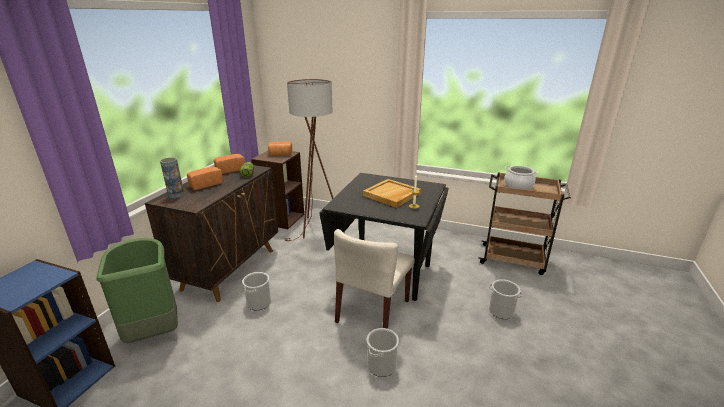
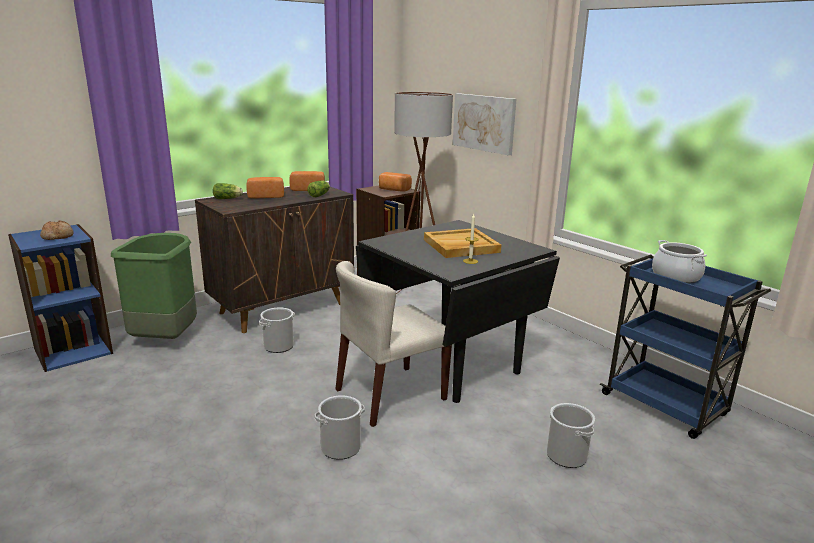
camera: 30 degrees right, 5 degrees down
(35, 281) = (58, 236): none -> bread
(176, 195) = (228, 199): vase -> lettuce
(345, 97) = (484, 123): none -> picture
(513, 259) = (666, 406): brown cart -> blue cart

